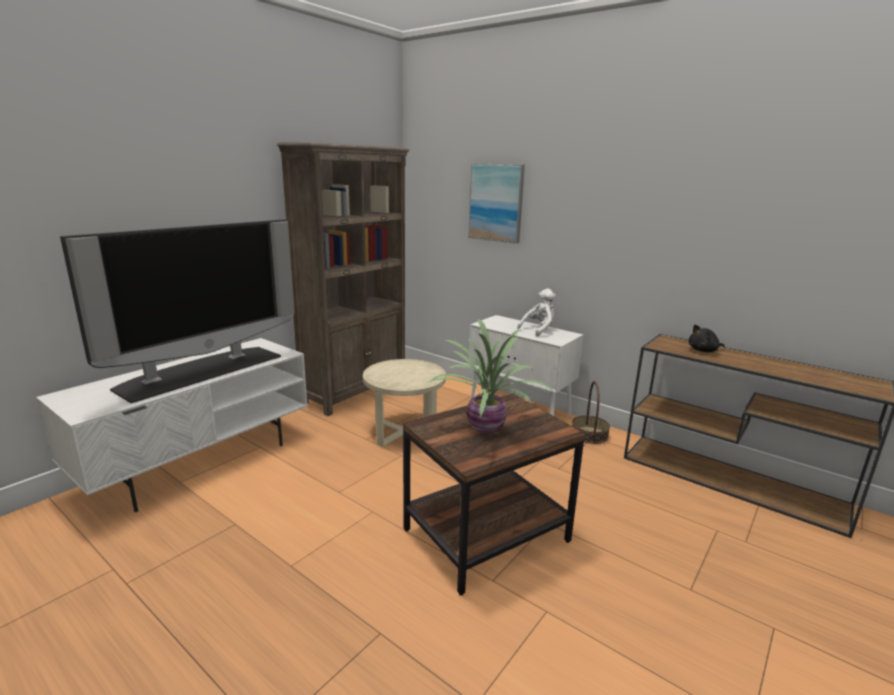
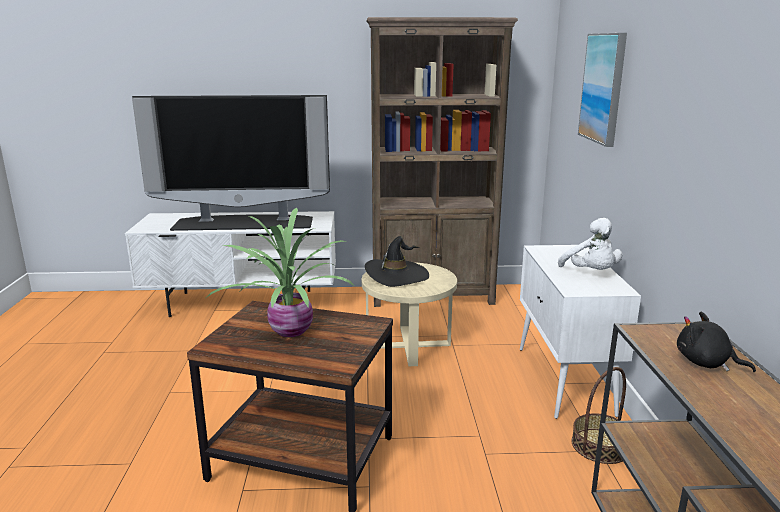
camera: 50 degrees right, 0 degrees up
(392, 374) = (397, 275): none -> black hat
(539, 329) = (591, 273): white plush toy -> white plush toy turned 60 degrees clockwise

